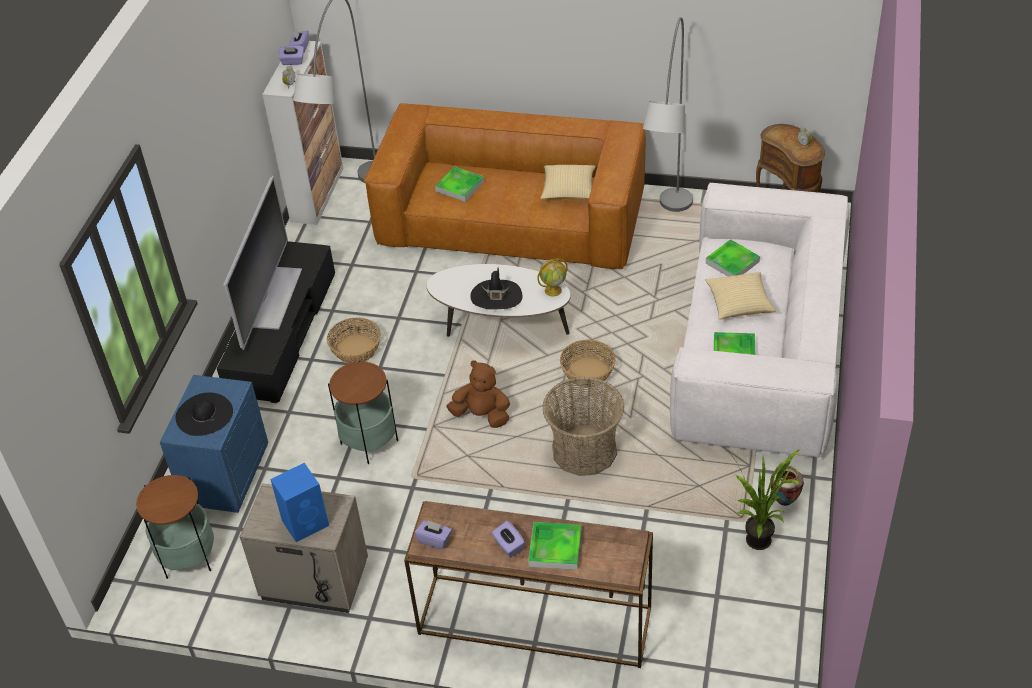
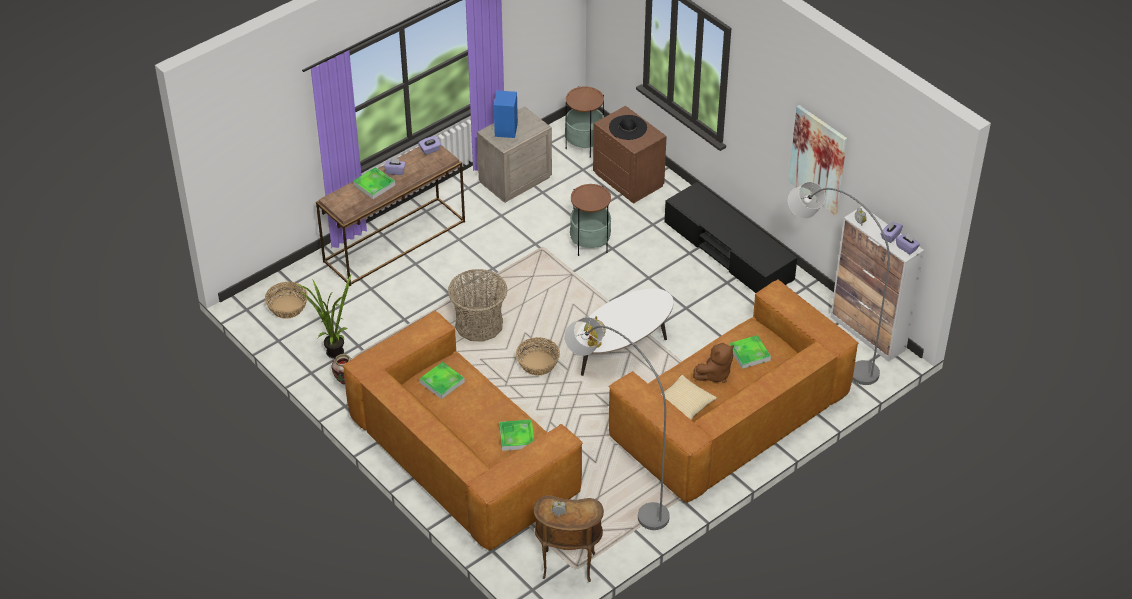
camera: 125 degrees right, 0 degrees up
(225, 476) = (629, 180): blue nightstand -> brown nightstand
(229, 125) = (818, 159): none -> picture
(275, 298) = (736, 230): television -> none
(356, 350) = (676, 275): basket -> basket (287, 307)
(482, 415) = (557, 299): brown plush toy -> brown plush toy (714, 374)
(496, 297) = (617, 314): black hat -> none
(739, 304) = (477, 414): pillow -> none
(759, 350) = (463, 455): white sofa -> brown sofa

